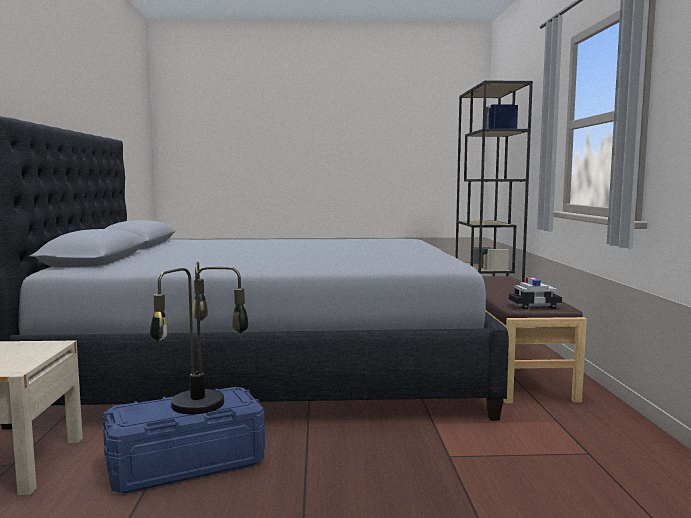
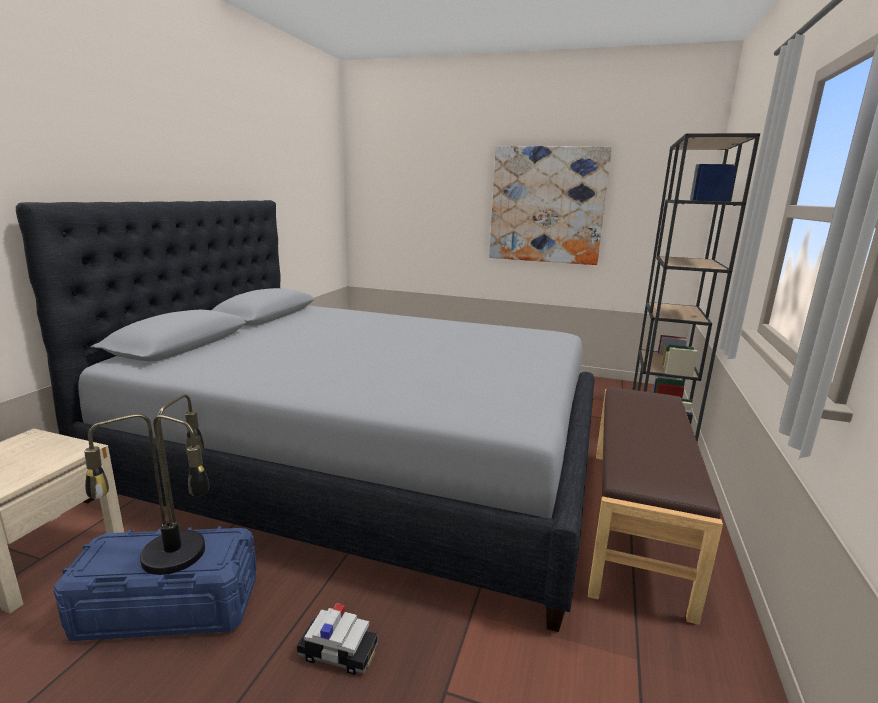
camera: 20 degrees right, 10 degrees up
(357, 148) = (547, 205): none -> picture
(535, 306) = (653, 483): toy car -> toy car (338, 653)

